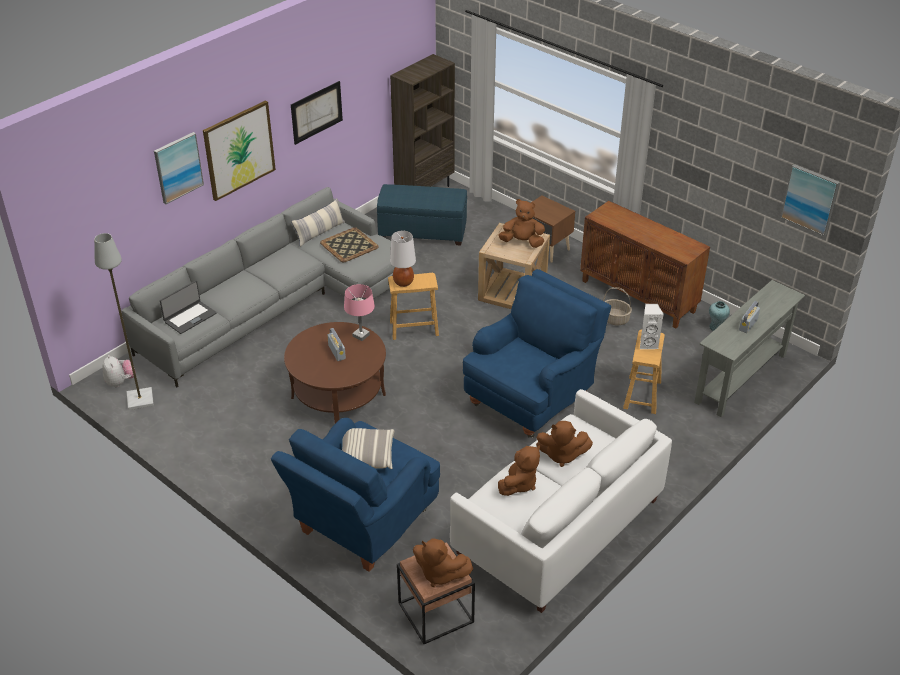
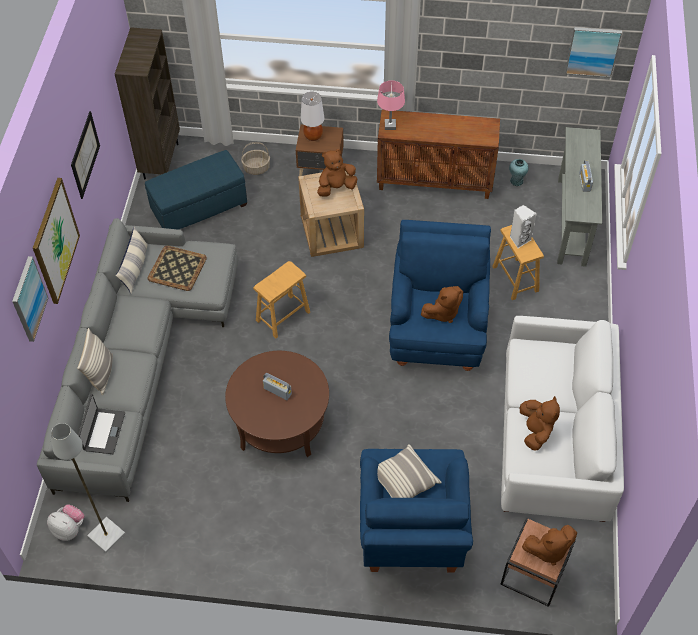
camera: 35 degrees left, 15 degrees up
(226, 283) = (101, 374): none -> pillow
(361, 336) = (282, 362): pink table lamp -> pink table lamp (390, 126)
(403, 282) = (273, 286): white table lamp -> white table lamp (313, 136)
(562, 455) = (544, 384): brown plush toy -> brown plush toy (443, 313)
(615, 319) = (436, 215): basket -> basket (256, 168)

